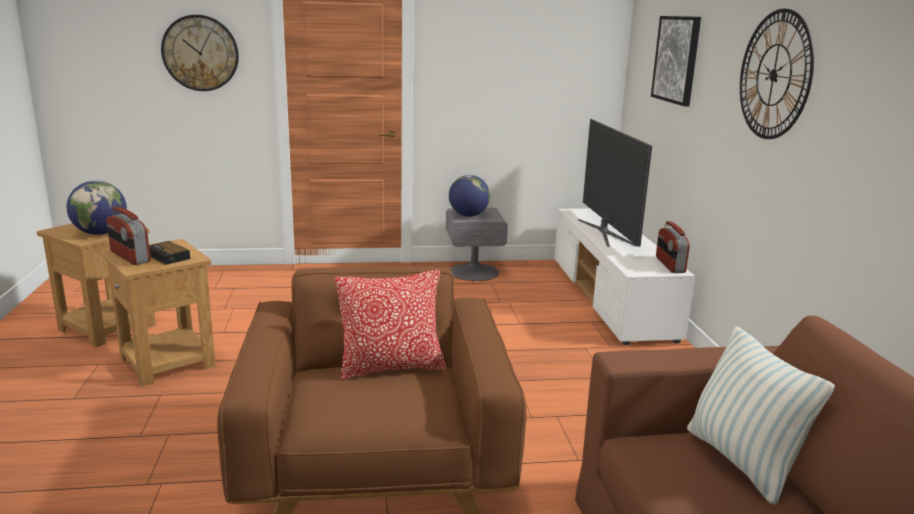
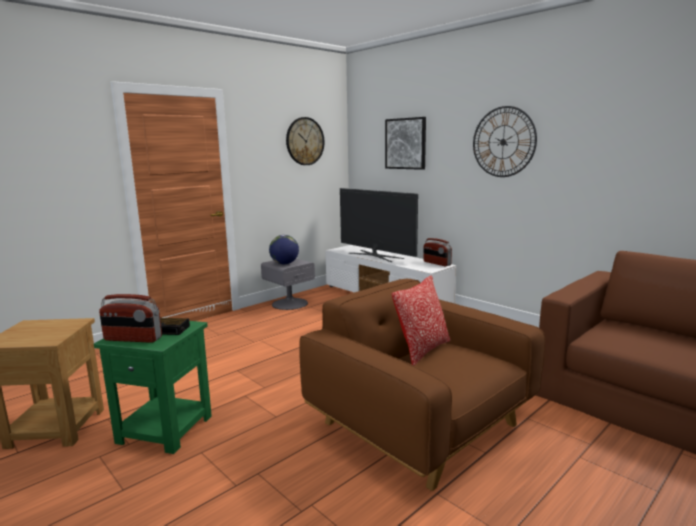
camera: 35 degrees left, 5 degrees down
(100, 233) = (55, 332): globe -> none
(168, 362) = (166, 429): brown side table -> green side table
(200, 53) = (53, 161): wall clock -> wall clock (305, 141)
(742, 462) = (635, 330): pillow -> none

